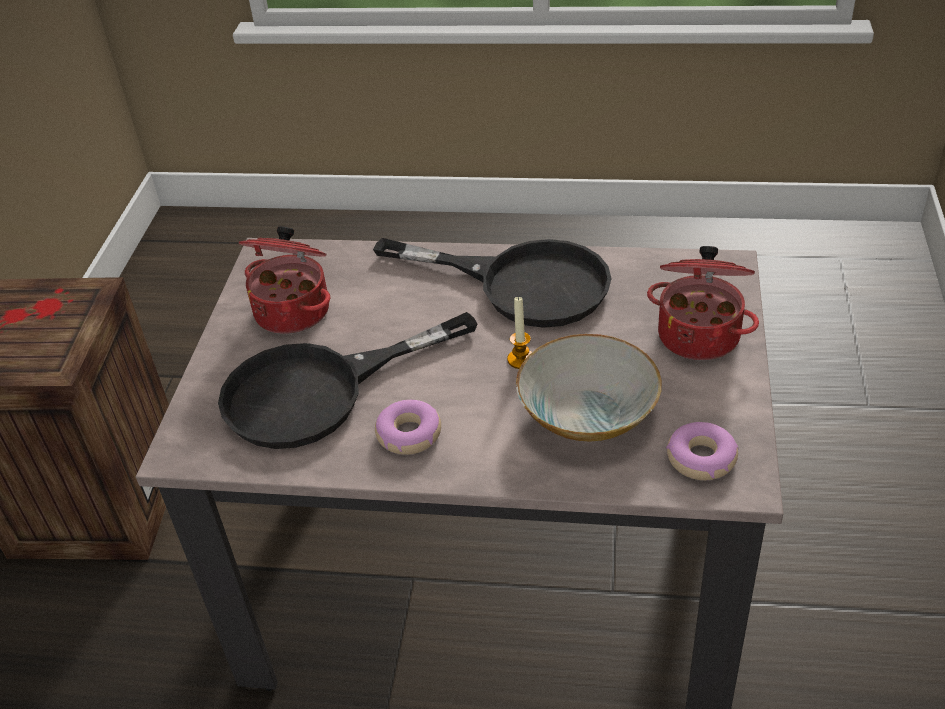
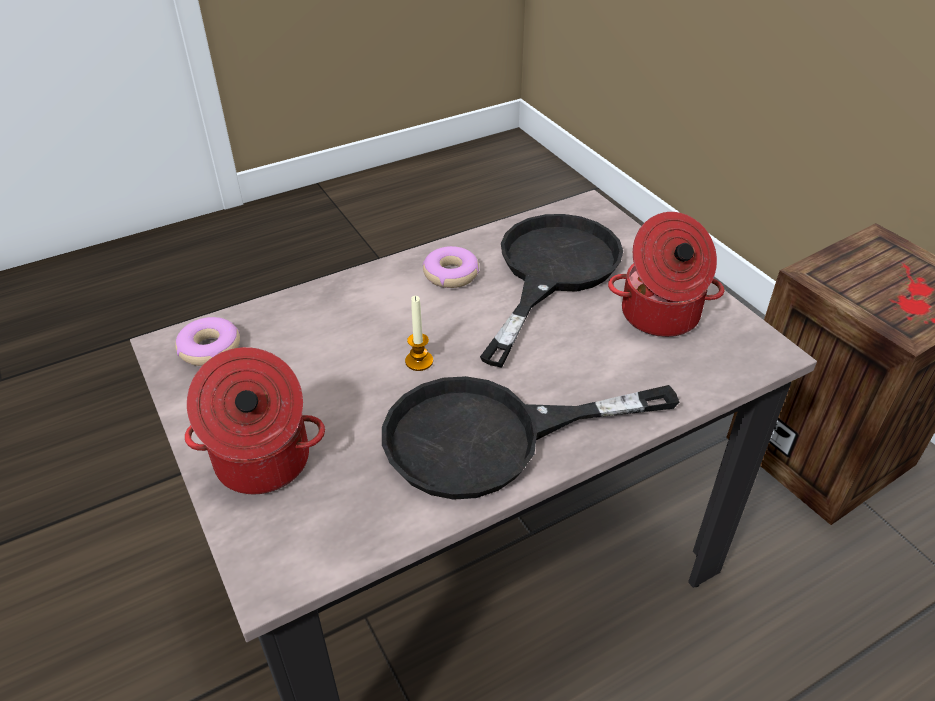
camera: 140 degrees right, 0 degrees up
(586, 414) = (326, 342): bowl -> none

